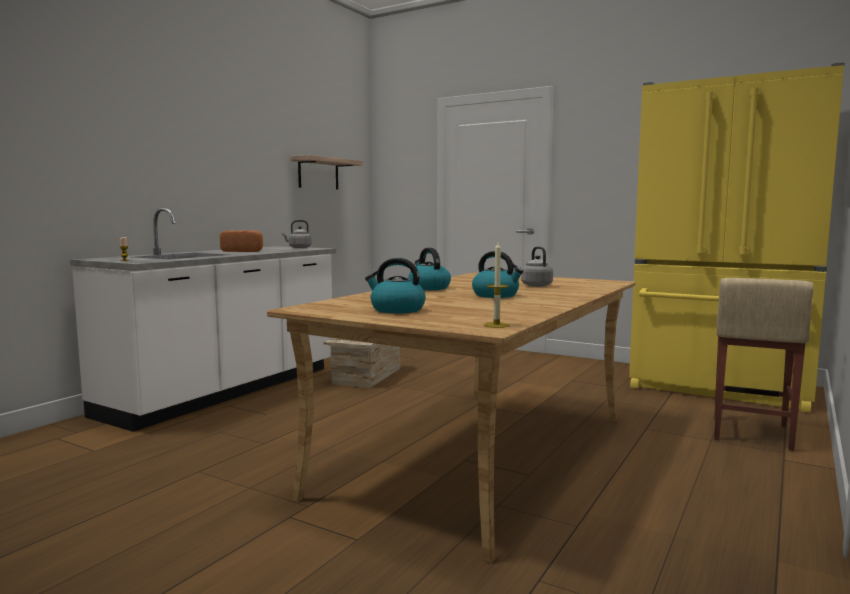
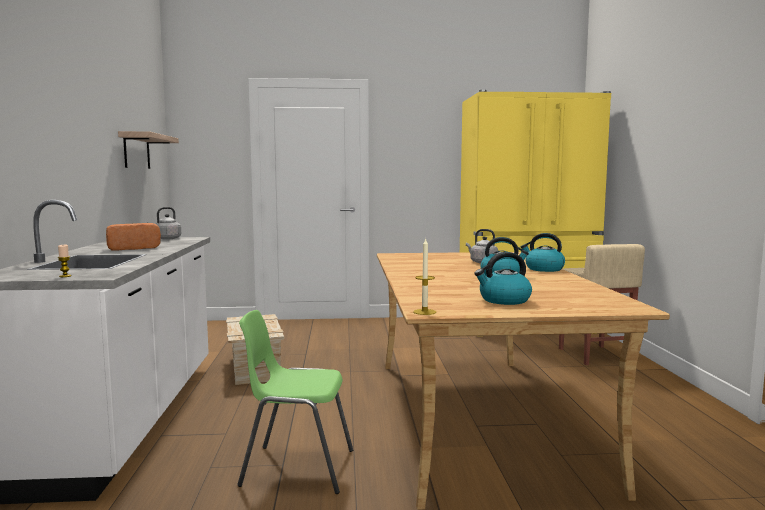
camera: 35 degrees left, 0 degrees up
(268, 448) = (297, 468): none -> green chair
(428, 288) = (422, 274): kettle -> kettle (543, 269)
(496, 325) = (625, 304): candle -> candle (424, 312)

